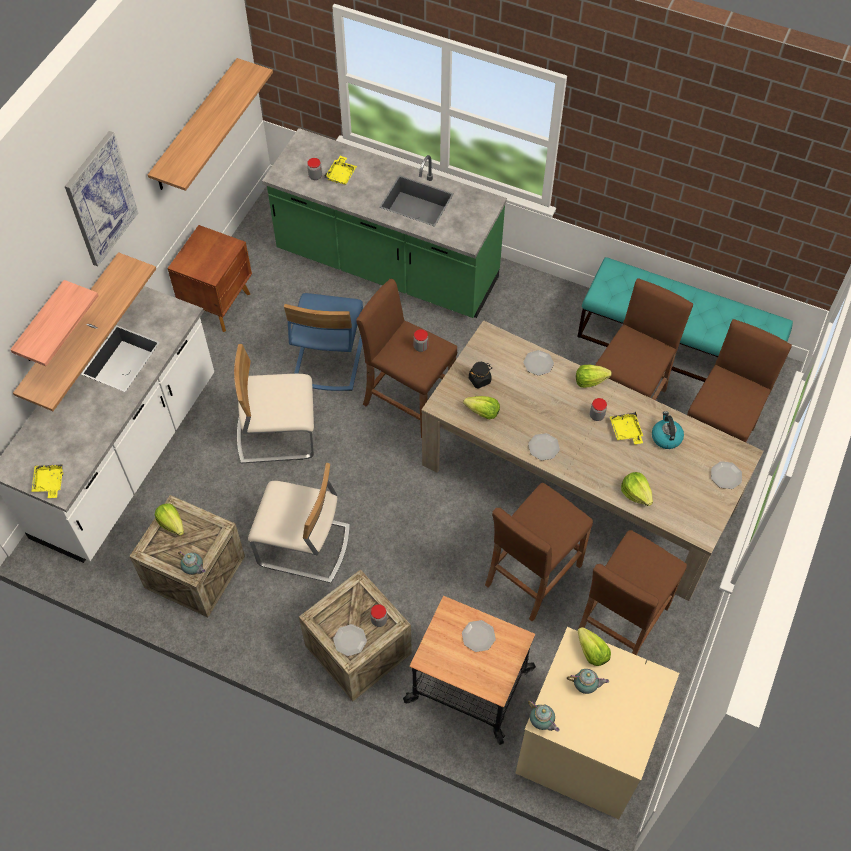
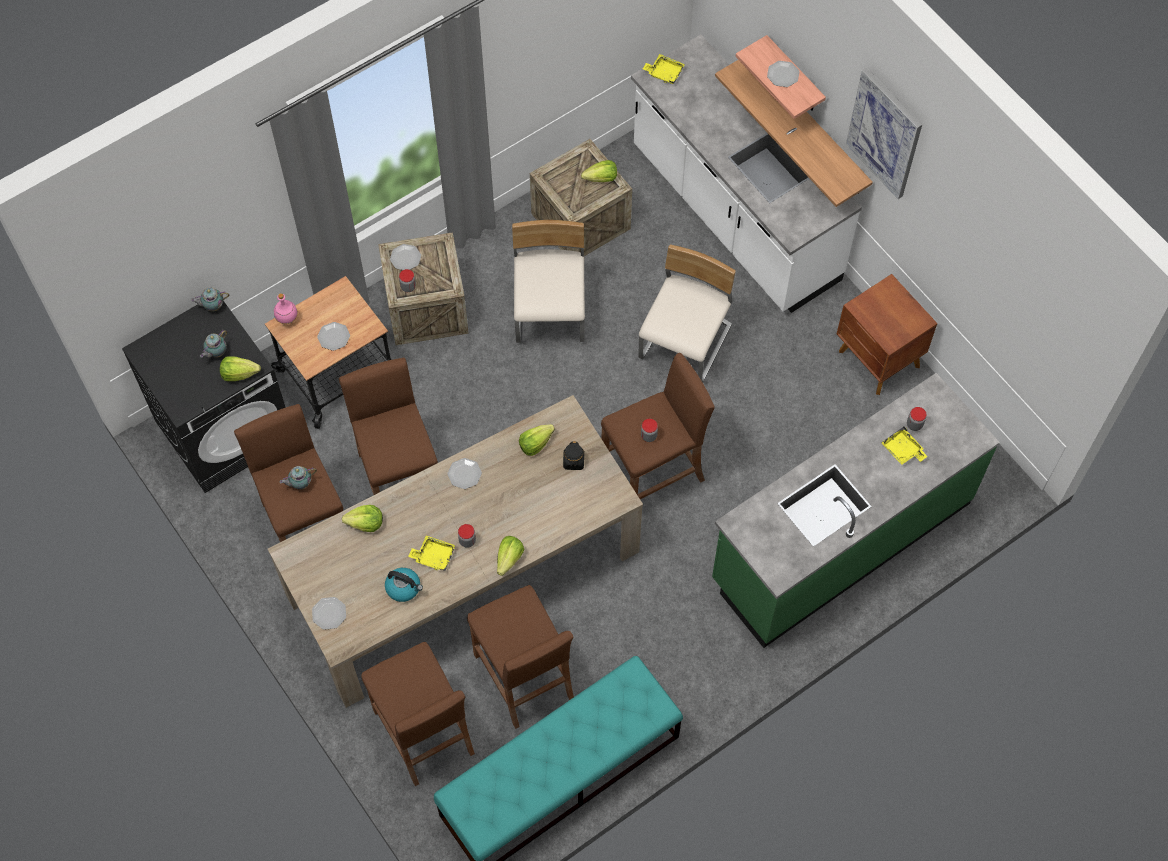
camera: 120 degrees right, 5 degrees up
(194, 570) = (545, 177): teapot -> teapot (300, 484)
(196, 126) = (994, 292): shelf -> none
(304, 546) = (551, 312): beige chair -> beige chair turned 135 degrees clockwise
(328, 358) = (749, 427): blue chair -> none
(486, 689) = (287, 318): none -> pink bottle
(538, 363) = (559, 524): plate -> plate (783, 75)
(583, 748) = (225, 428): beige washing machine -> black washing machine

